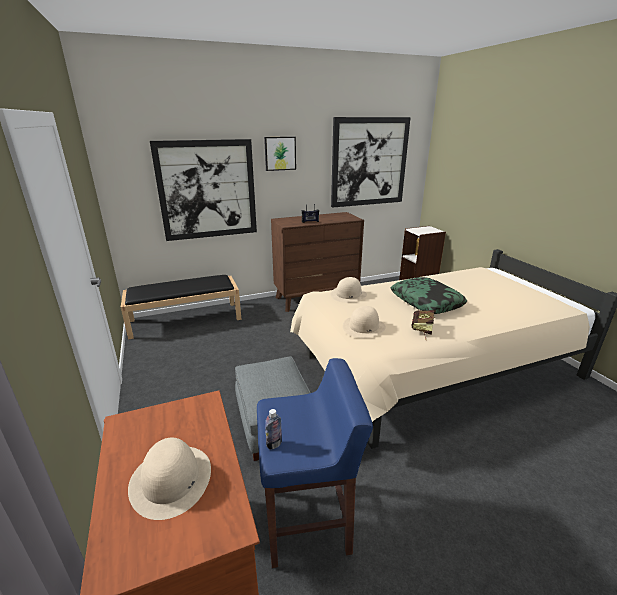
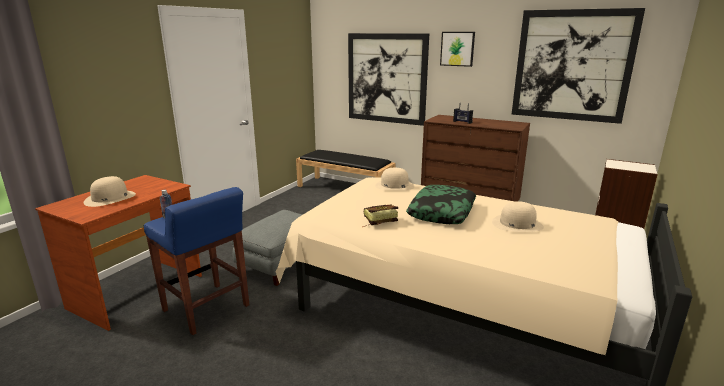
camera: 50 degrees right, 5 degrees down
(364, 327) = (345, 203): beige hat -> beige hat (517, 224)

